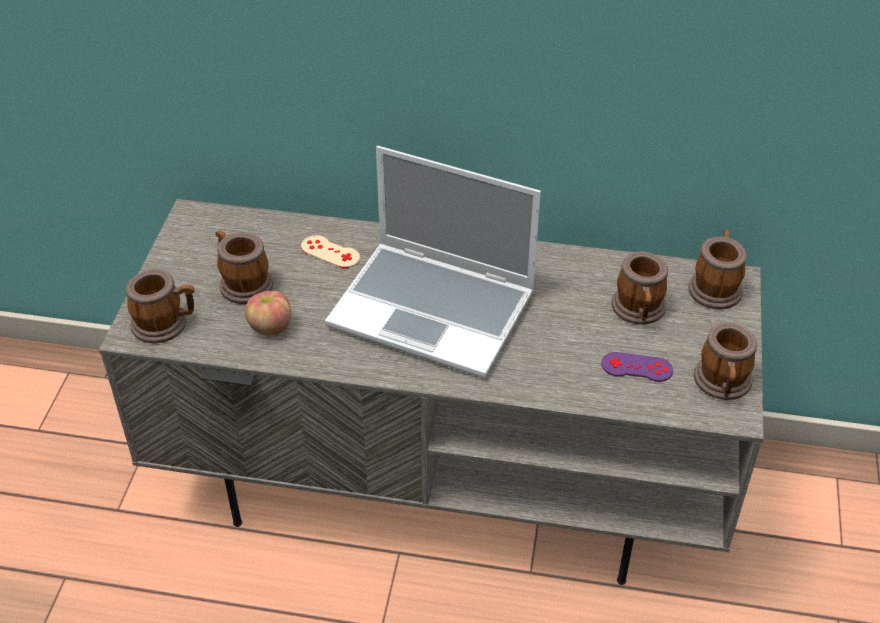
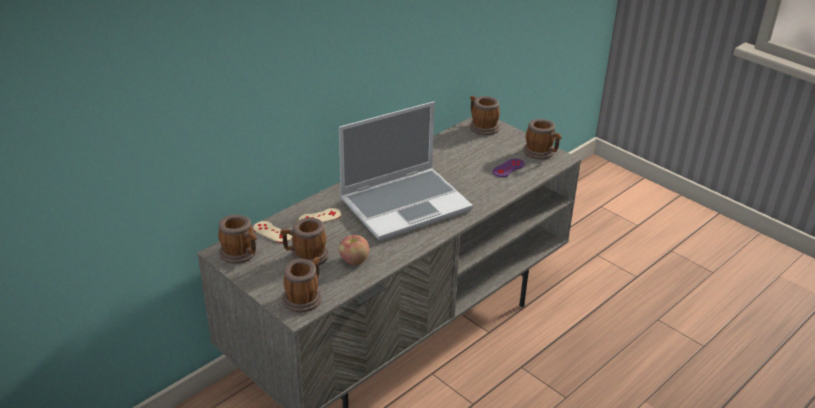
camera: 55 degrees left, 10 degrees down
(264, 231) = (272, 232): none -> beige game controller
(639, 311) = (474, 151): mug -> mug (241, 254)

